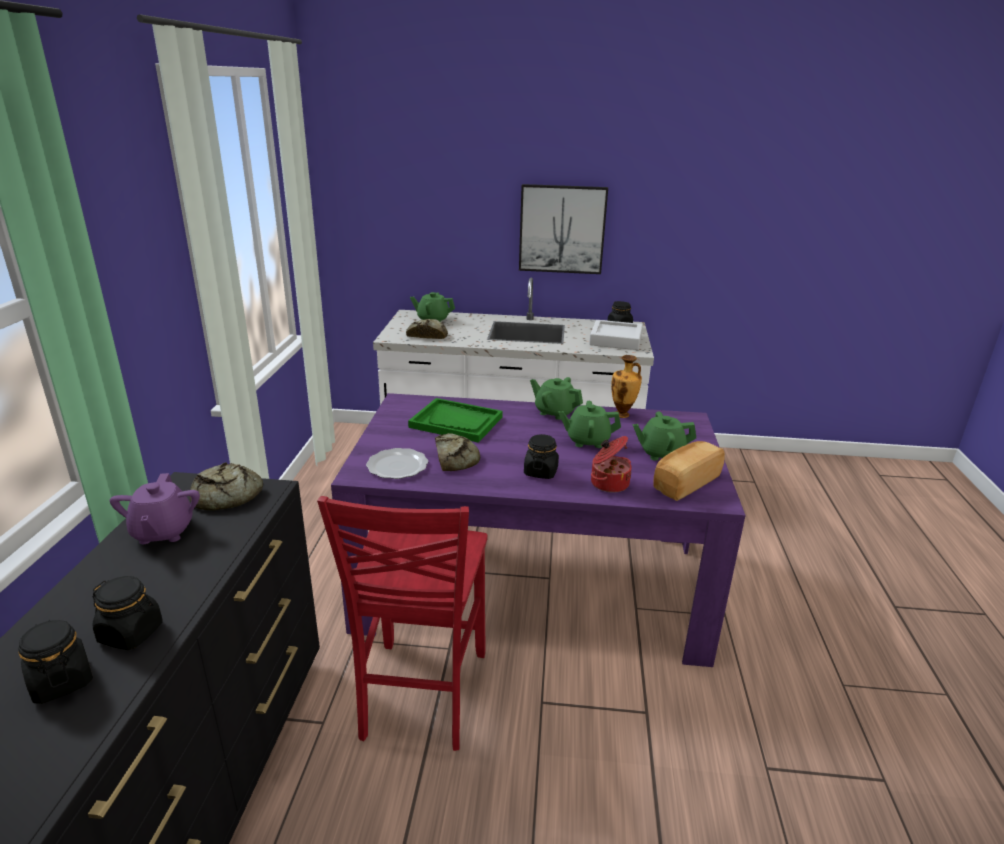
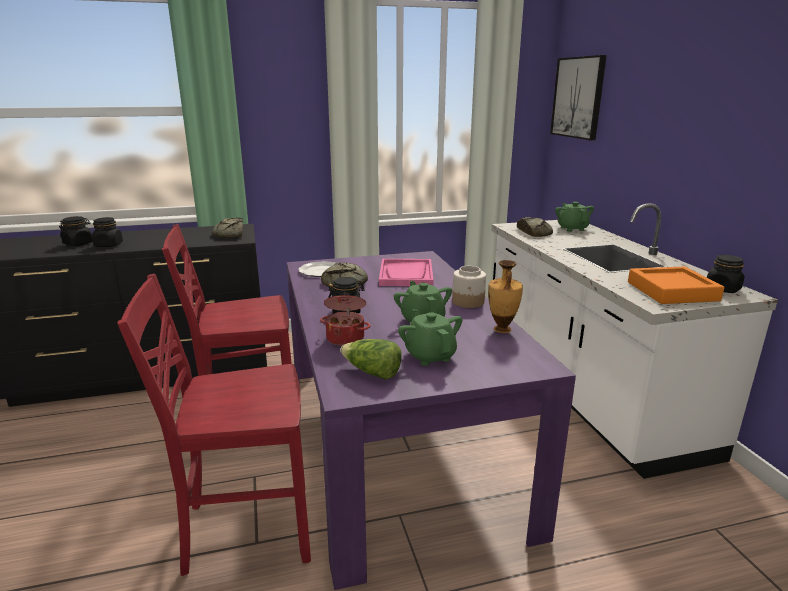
camera: 70 degrees right, 5 degrees down
(163, 532) = (192, 233): purple teapot -> none
(456, 422) = (406, 274): green tray -> pink tray
(555, 412) = (468, 302): green teapot -> jar
(562, 229) = (709, 155): picture -> picture (578, 97)
(616, 340) = (672, 291): grey tray -> orange tray
(626, 719) = (245, 529): none -> red chair
(684, 483) = (372, 372): bread -> lettuce

